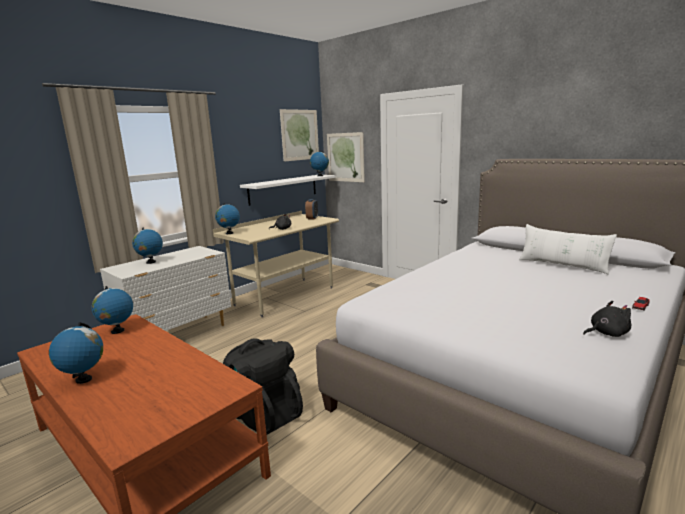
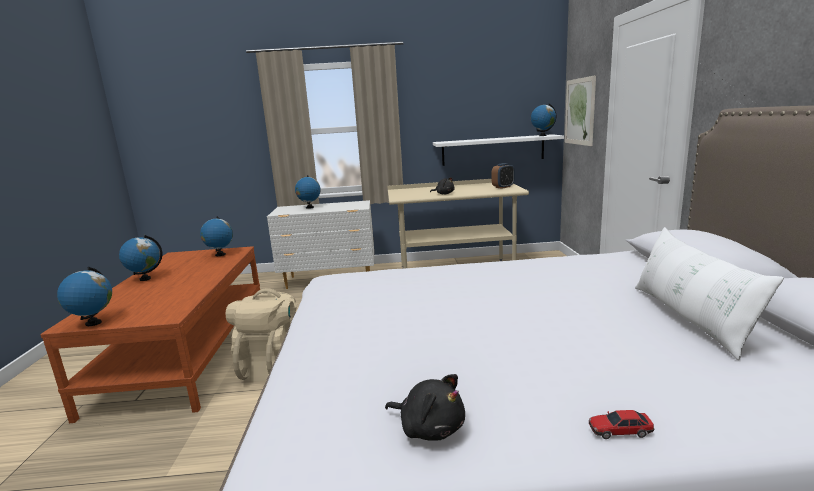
camera: 45 degrees right, 0 degrees up
(229, 233) = (395, 191): globe -> globe (93, 323)
(264, 414) = (272, 365): black backpack -> beige backpack
(300, 135) = (525, 84): picture -> none

